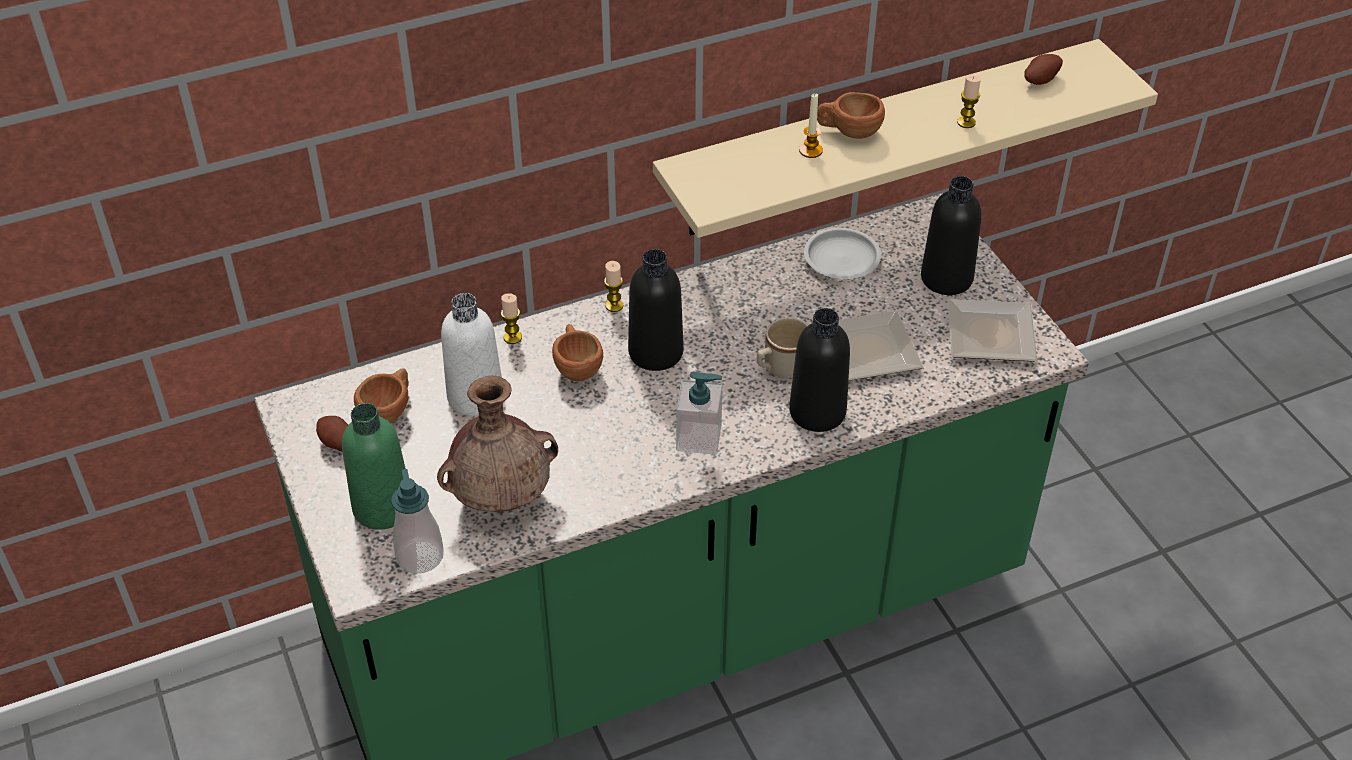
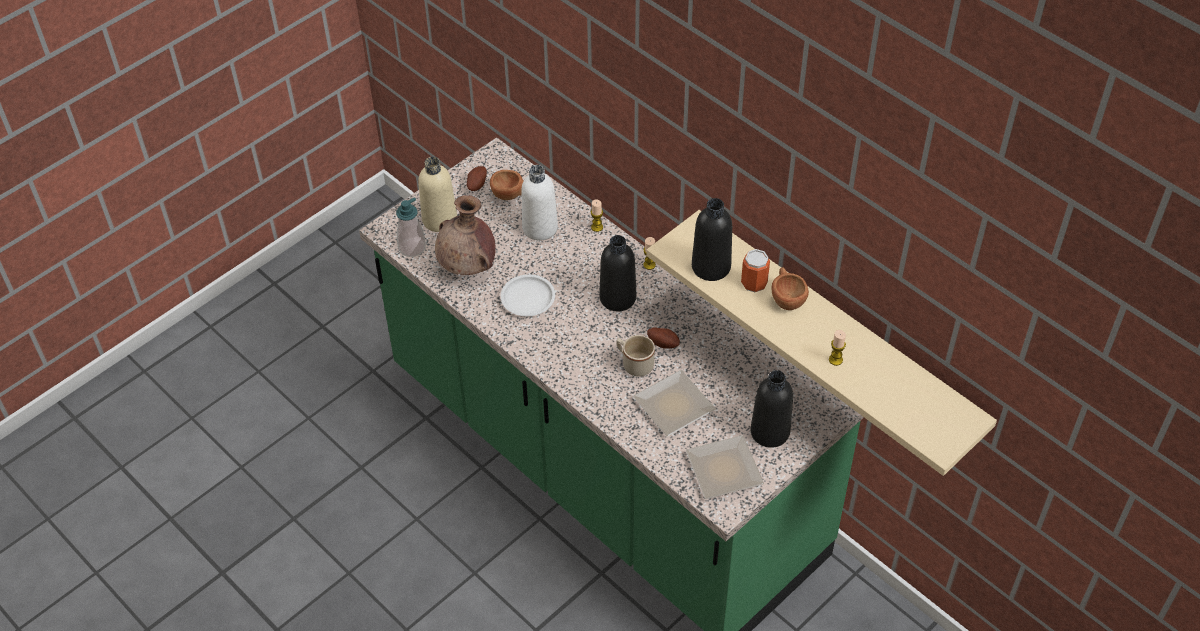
camera: 70 degrees right, 5 degrees up
(383, 507) = (439, 219): green bottle -> beige bottle
(577, 366) = (587, 264): brown cup -> none
(699, 438) = (554, 340): soap dispenser -> none
(810, 150) = (754, 283): candle -> can
(817, 412) = (604, 393): black bottle -> black bottle (711, 267)
(842, 259) = (758, 368): white plate -> white plate (528, 299)
(1040, 79) = (916, 392): potato -> potato (663, 343)

